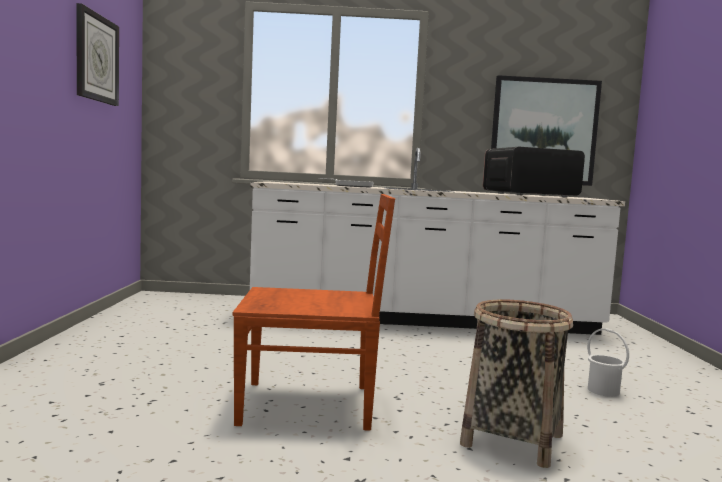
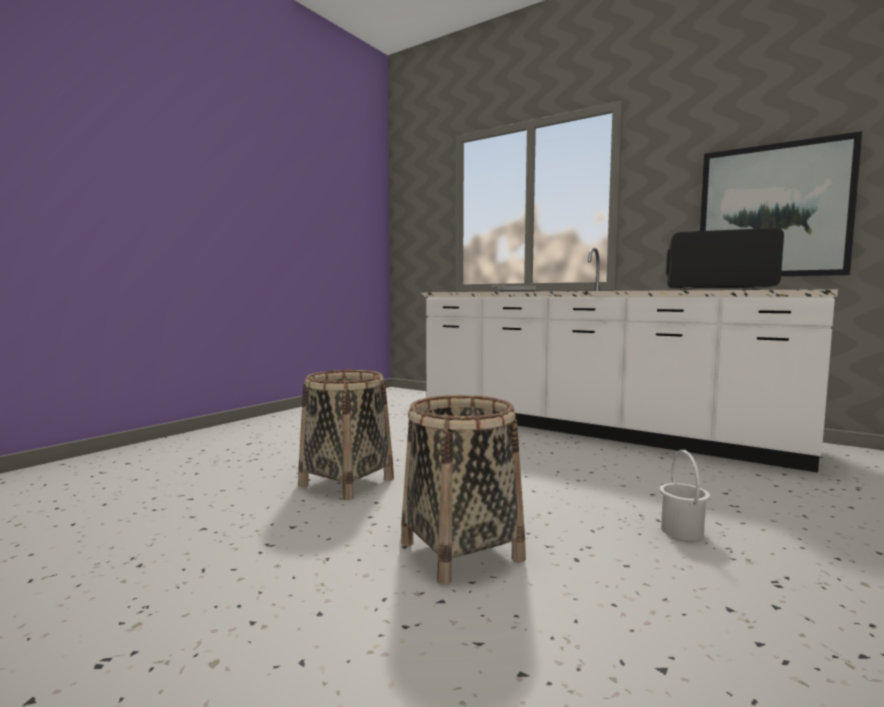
camera: 35 degrees right, 0 degrees up
(96, 58) = (327, 204): wall clock -> none
(310, 405) = (346, 482): brown chair -> basket

